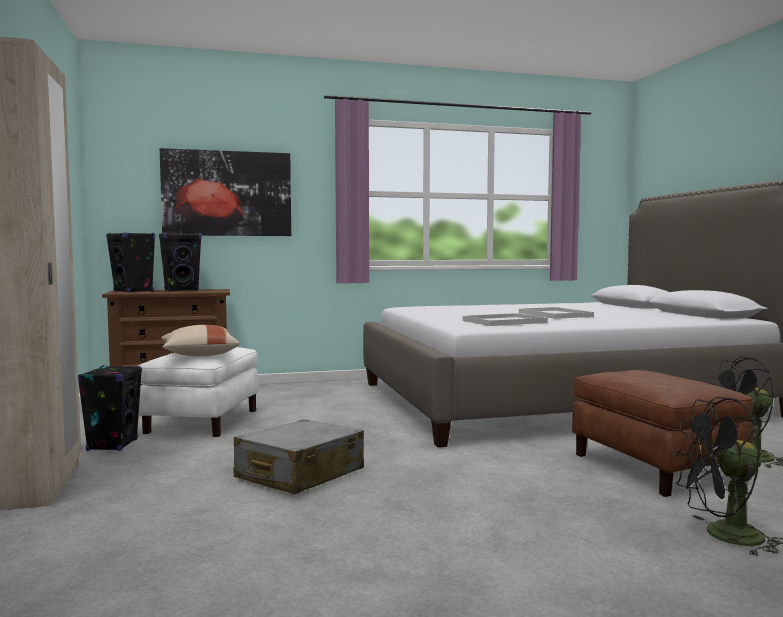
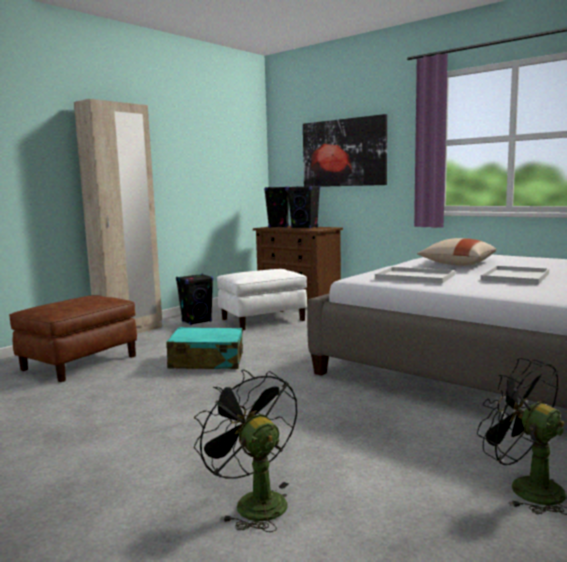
camera: 55 degrees right, 5 degrees up
(199, 355) = (250, 274): beige pillow -> beige pillow (456, 264)
(299, 474) = (206, 361): grey suitcase -> turquoise suitcase
(653, 468) = (398, 449): brown ottoman -> brown ottoman (79, 363)

